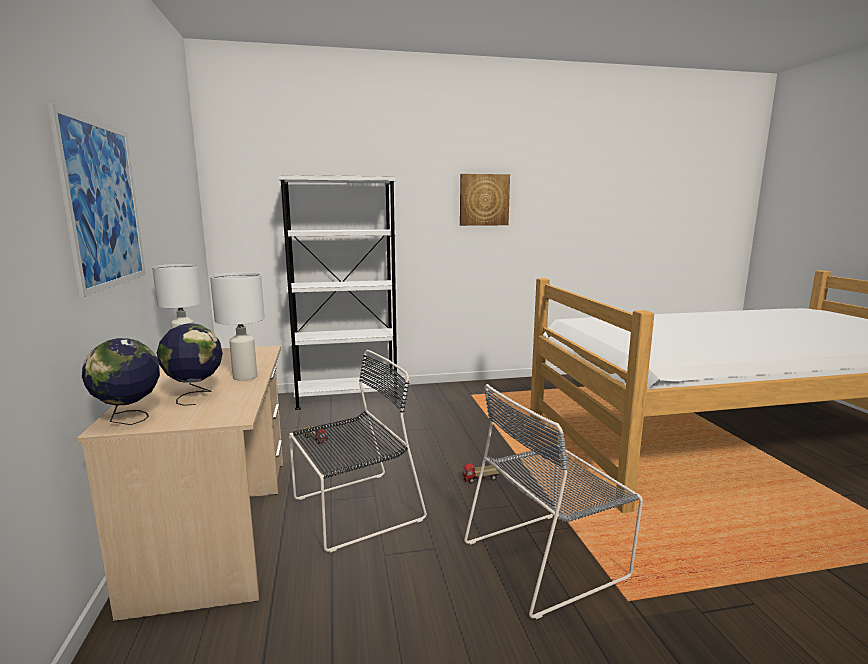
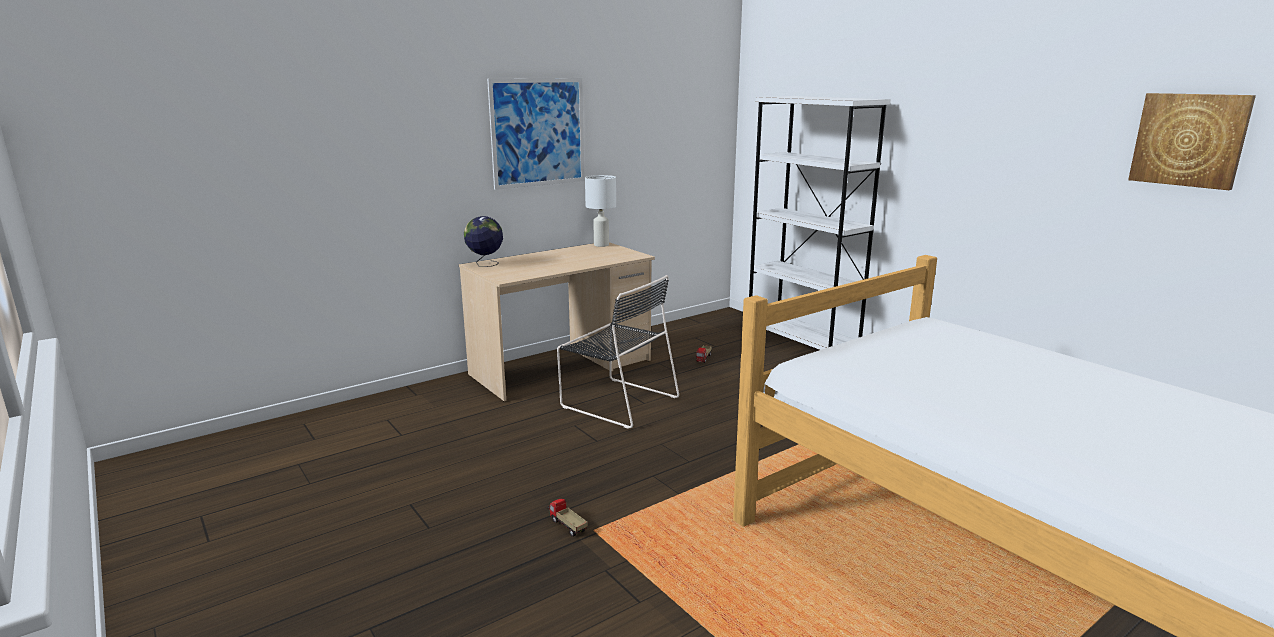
camera: 65 degrees right, 5 degrees up
(195, 396) = (529, 265): globe -> none
(245, 377) = (572, 265): white table lamp -> none
(480, 479) = (718, 439): toy truck -> toy truck (567, 526)
(484, 200) = (1013, 132): picture -> picture (1189, 140)
(548, 558) = (623, 489): grey chair -> none

